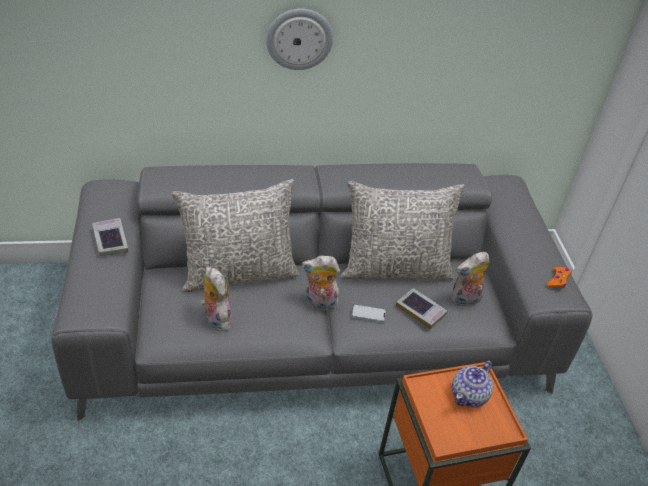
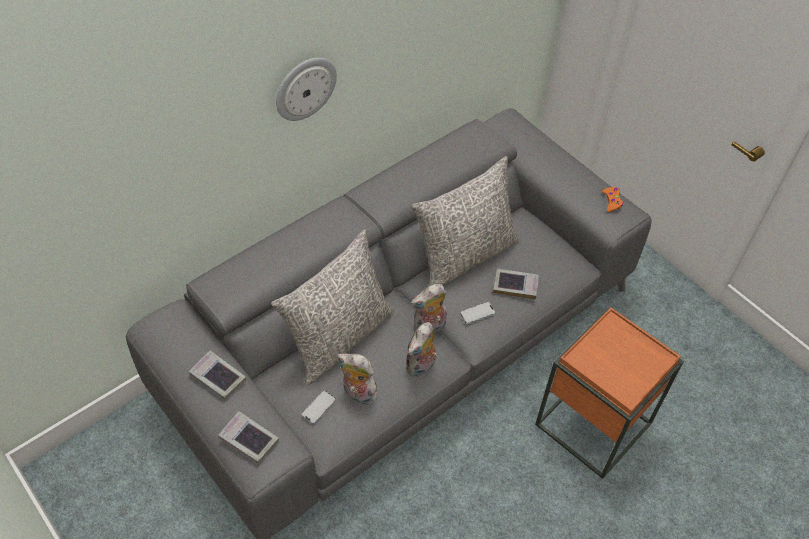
camera: 30 degrees left, 10 degrees up
(89, 292) = (249, 440): none -> book
(177, 311) = (319, 407): none -> phone
(465, 300) = (541, 255): plush toy -> plush toy (421, 367)
(469, 395) = (617, 344): teapot -> none

